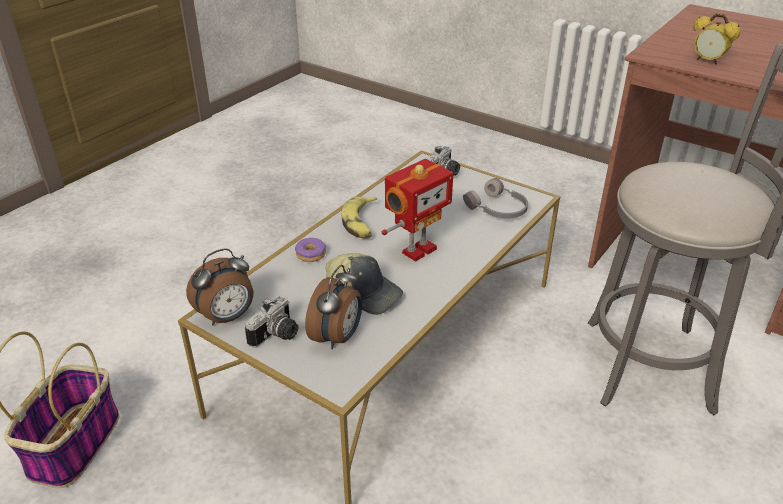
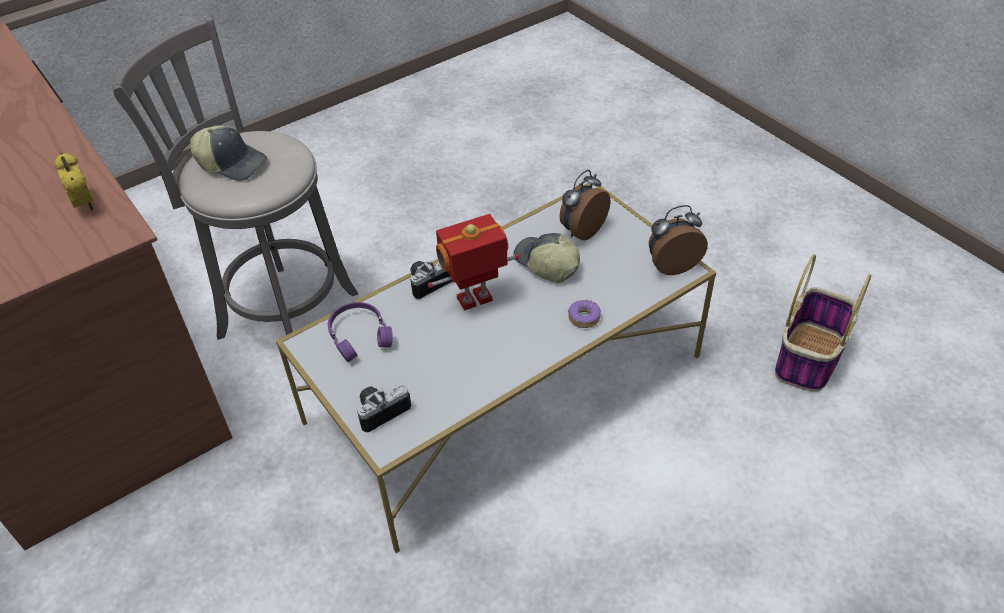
camera: 160 degrees left, 10 degrees up
(277, 336) = (630, 240): camera -> camera (429, 282)
(361, 223) = (517, 348): banana -> none
(497, 209) = (360, 335): grey headphones -> purple headphones
(708, 185) = (232, 163): none -> cap

